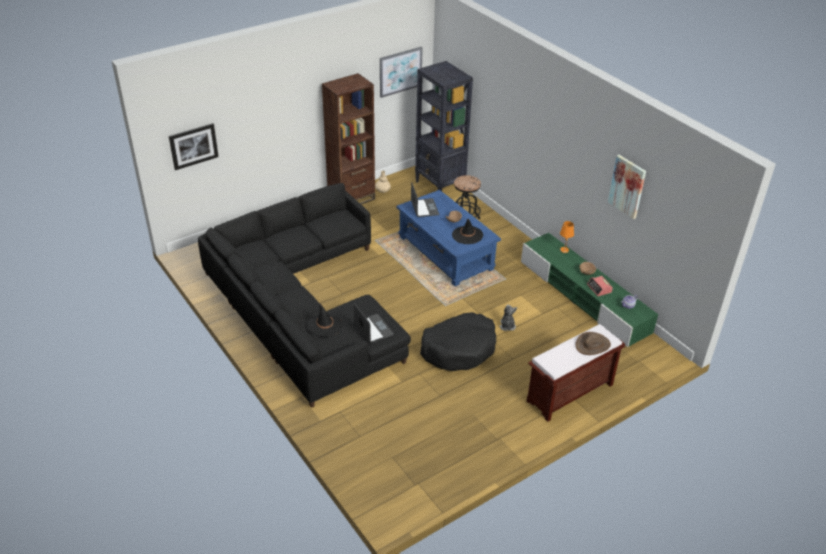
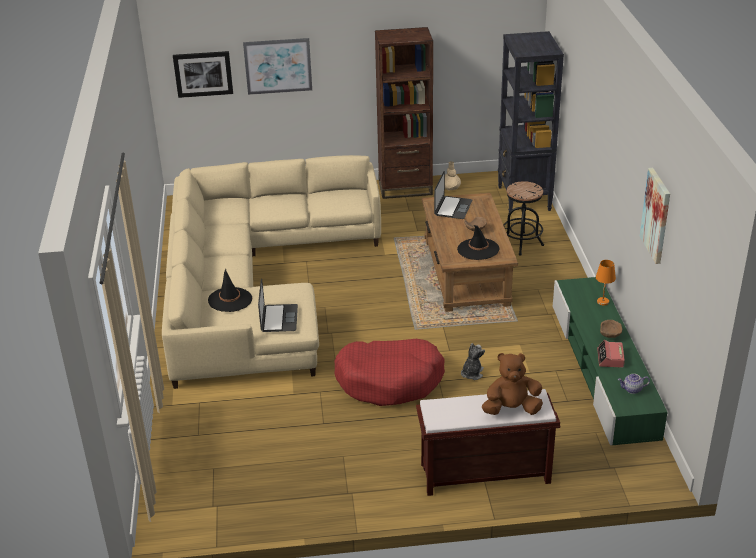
camera: 30 degrees right, 5 degrees down
(302, 306) = (254, 284): black sofa -> beige sofa
(400, 71) = (493, 37): picture -> picture (278, 66)
(445, 253) = (466, 272): blue coffee table -> brown coffee table
(459, 349) = (390, 380): black dog bed -> red dog bed
(592, 345) = (511, 409): brown hat -> brown plush toy

